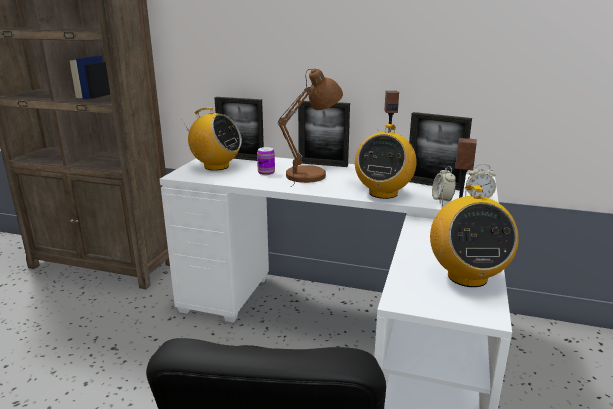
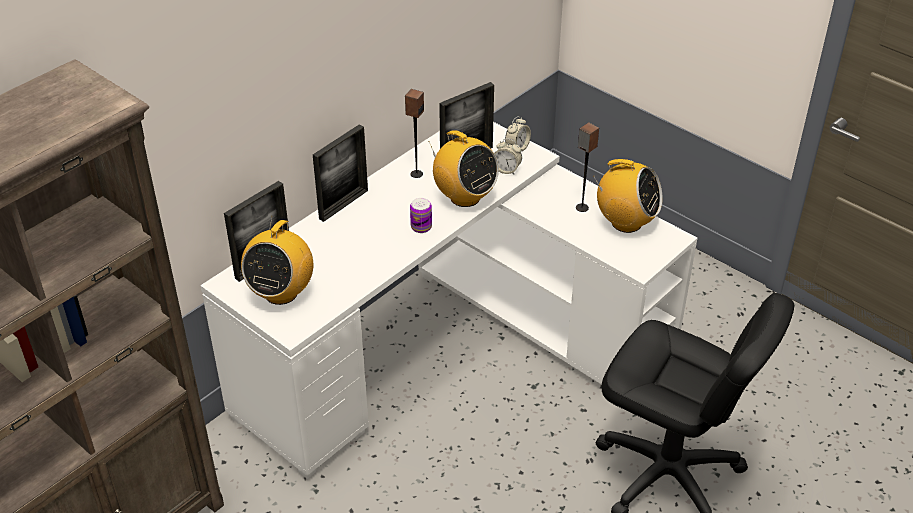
camera: 65 degrees left, 20 degrees up
(216, 166) = (281, 292): radio -> radio turned 150 degrees clockwise
(266, 172) = (339, 256): can -> can (421, 227)
(310, 175) = (375, 226): brown table lamp -> none

